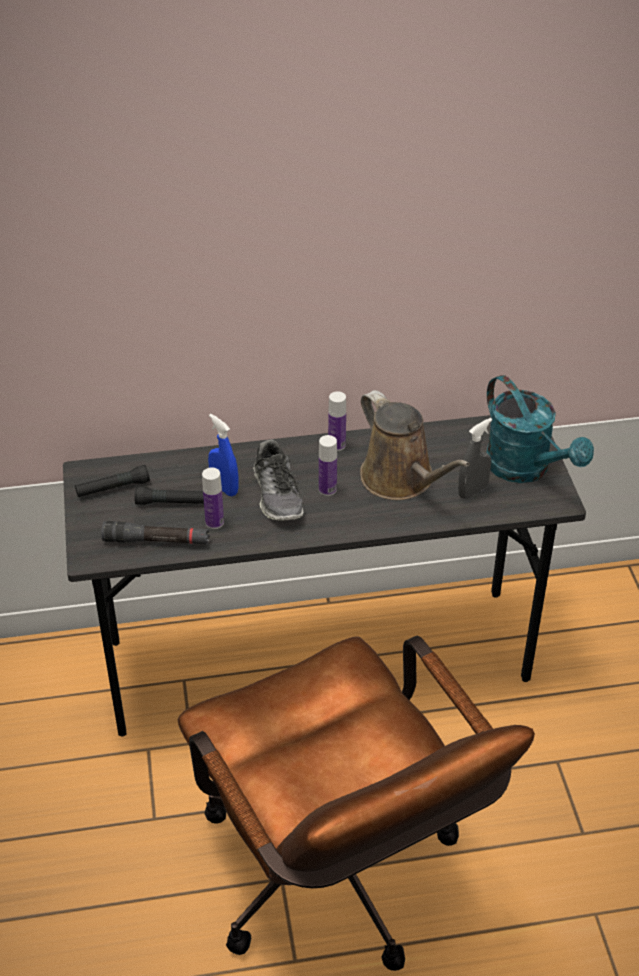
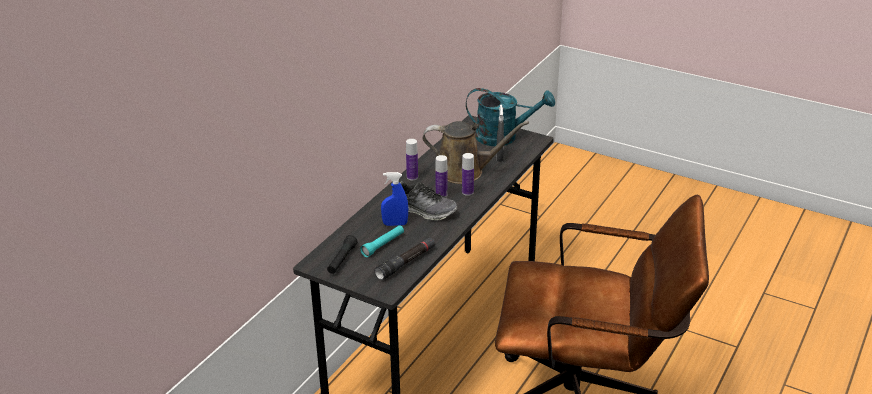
camera: 50 degrees left, 10 degrees down
(173, 503) = (383, 245): black flashlight -> turquoise flashlight
(214, 522) = (417, 238): bottle -> bottle (467, 192)

